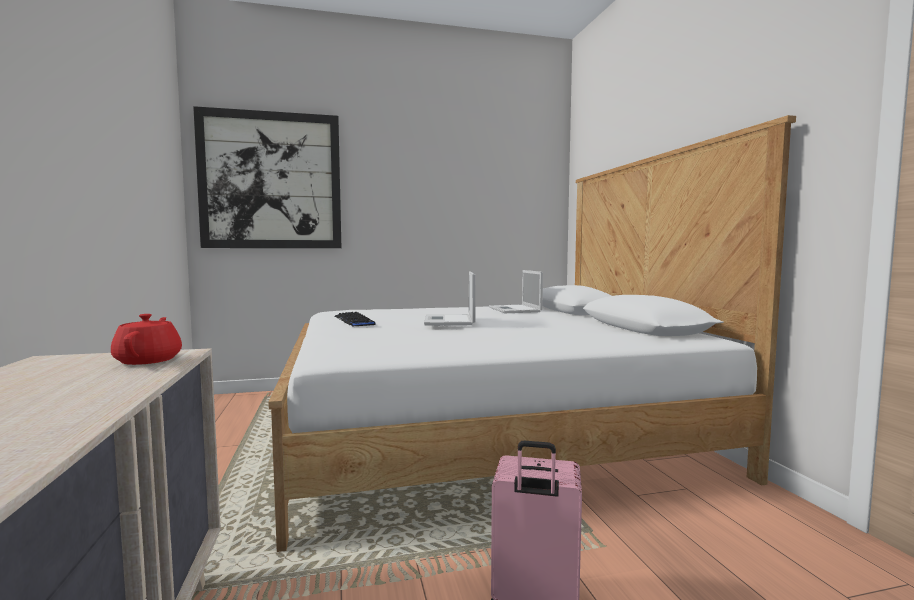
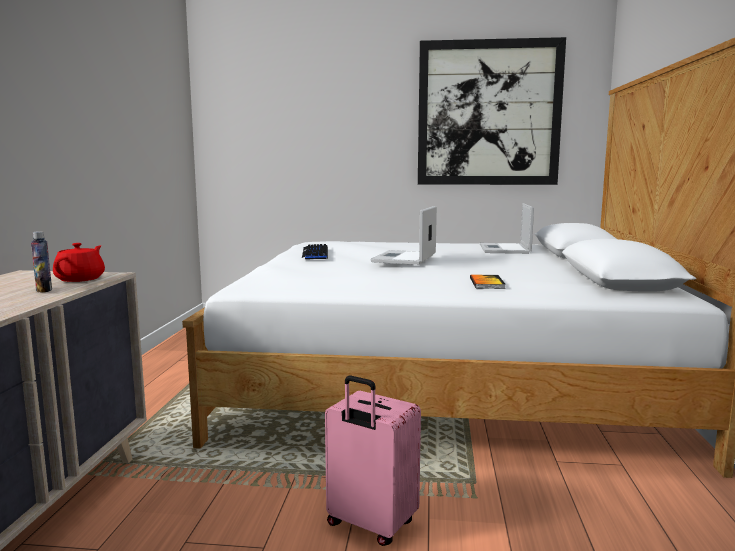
camera: 20 degrees right, 5 degrees up
(116, 378) = (44, 290): none -> bottle
(271, 181) = (268, 107): picture -> picture (488, 113)
(554, 337) = (486, 283): none -> book

